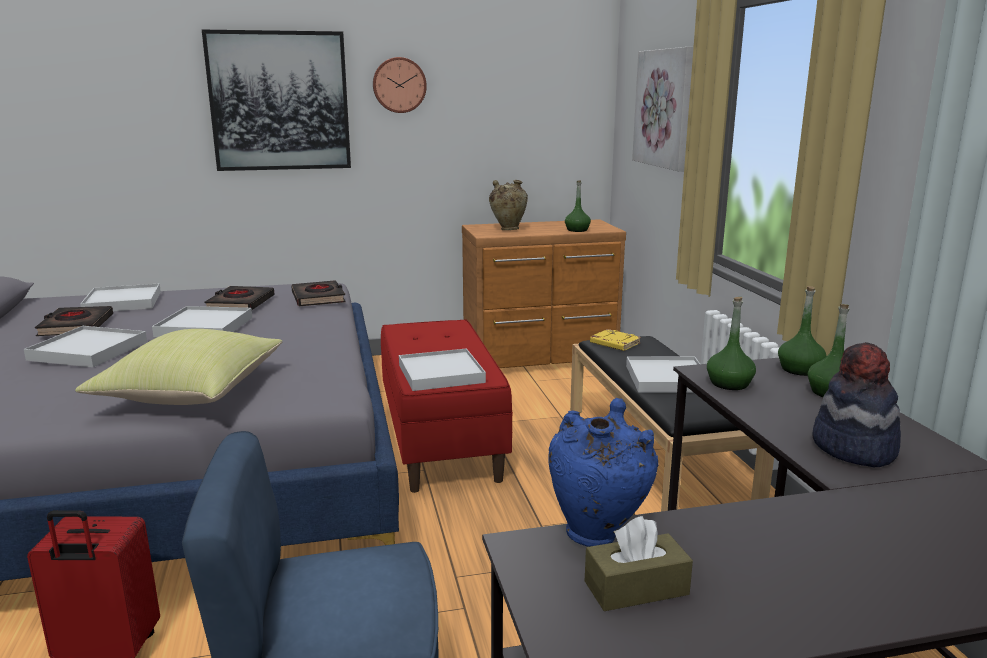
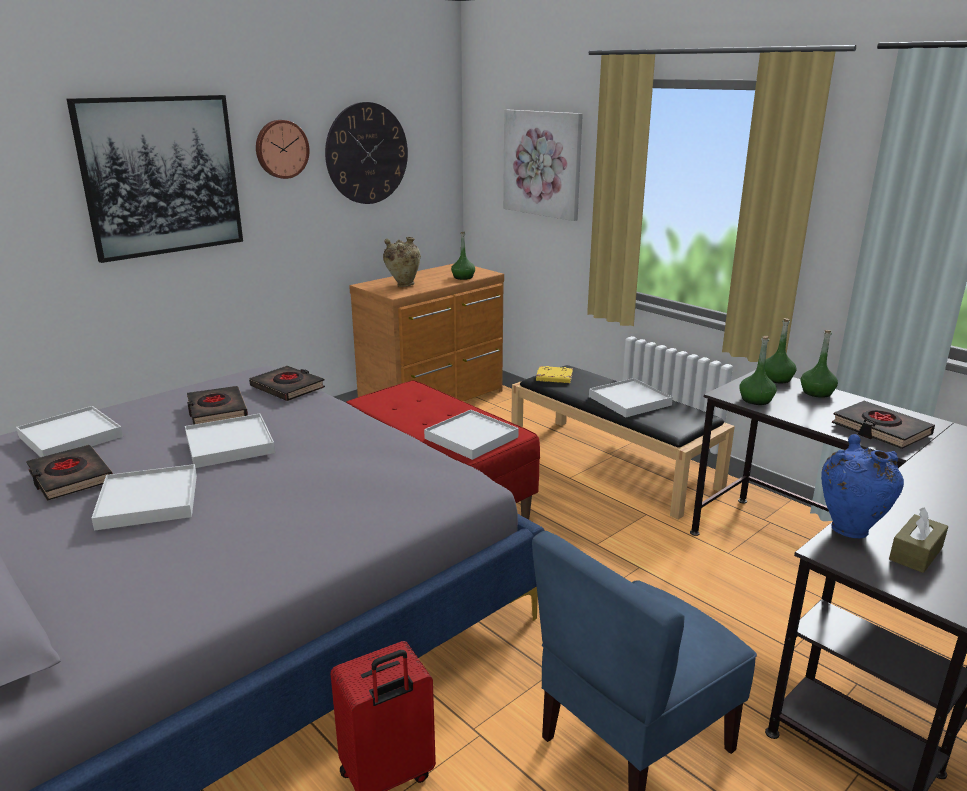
camera: 30 degrees left, 5 degrees up
(191, 393) = (344, 515): yellow pillow -> none
(494, 96) = (367, 153): none -> wall clock
(853, 448) = (880, 430): hat -> black book

